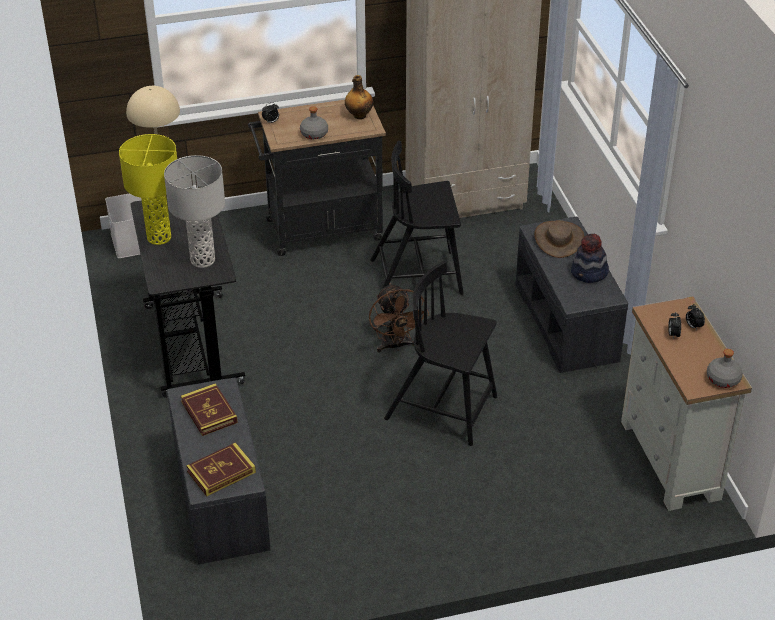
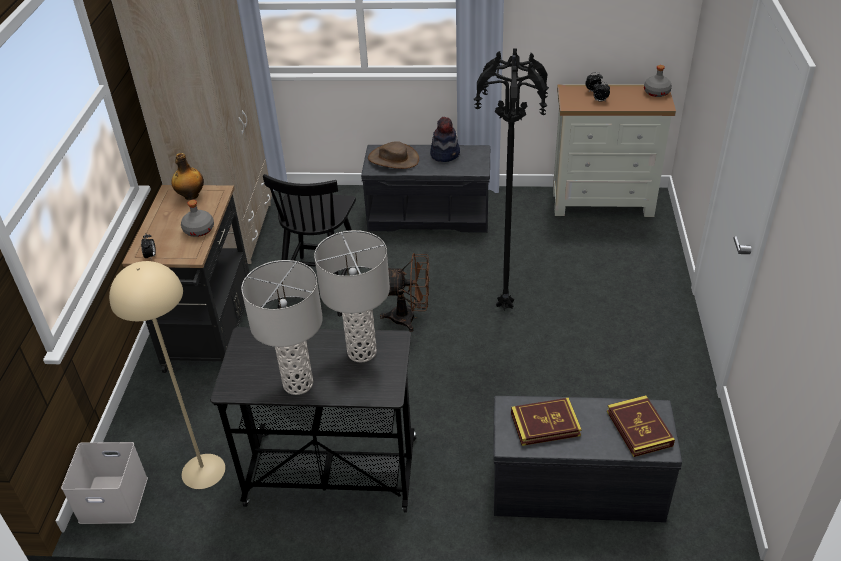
camera: 70 degrees left, 0 degrees up
(159, 237) = (298, 383): yellow table lamp -> white table lamp
(443, 409) = (505, 306): black chair -> black floor lamp

